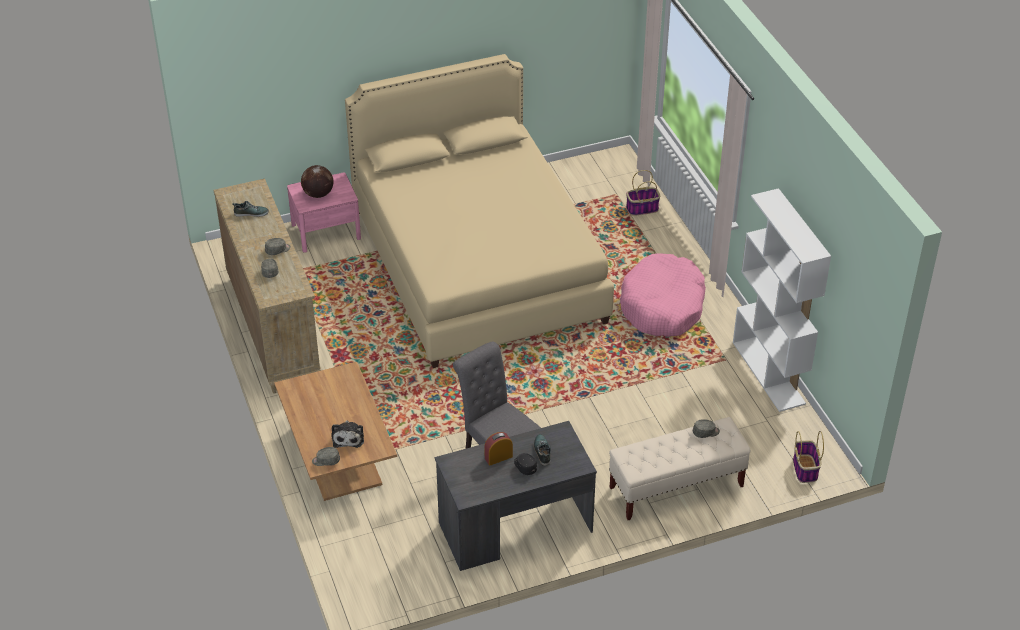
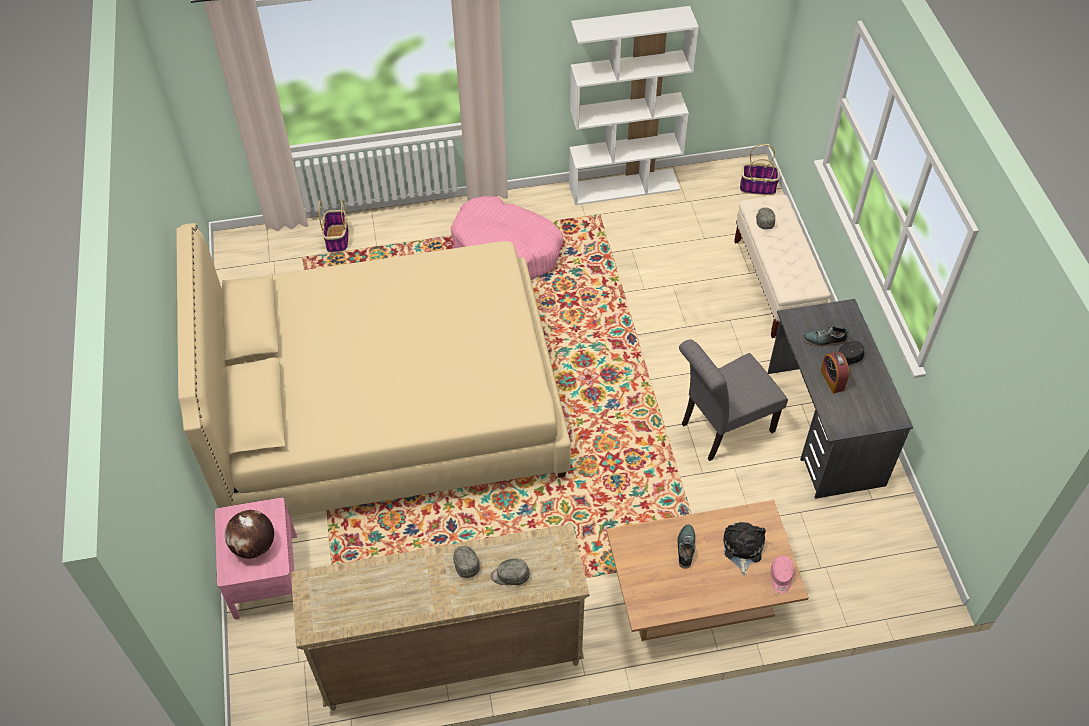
camera: 80 degrees left, 10 degrees up
(251, 213) = (370, 594): shoe -> shoe (685, 547)
(326, 460) = (781, 577): grey cap -> pink cap
(348, 437) = (742, 549): plush toy -> plush toy turned 90 degrees counterclockwise

